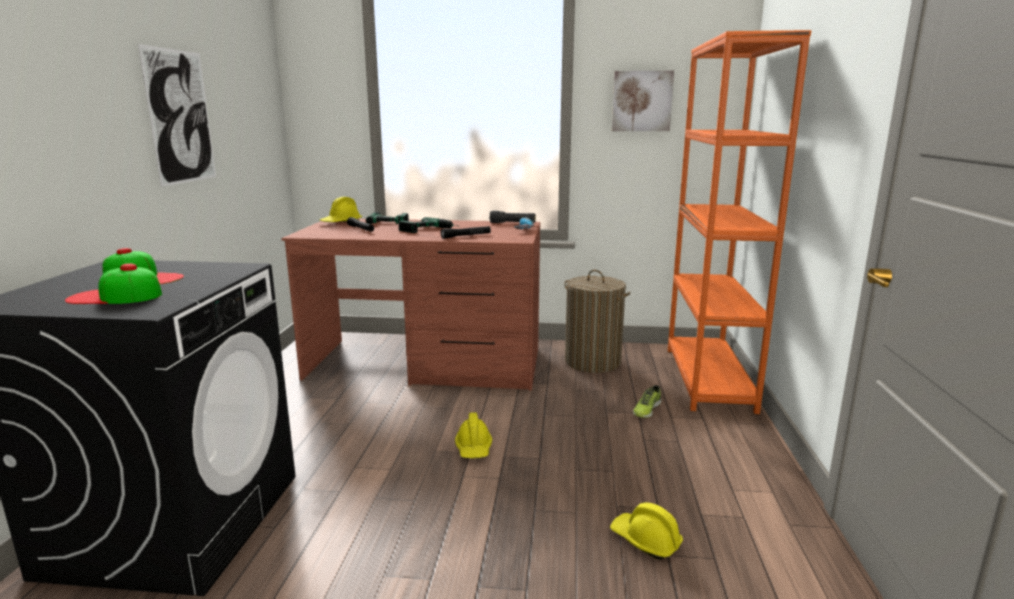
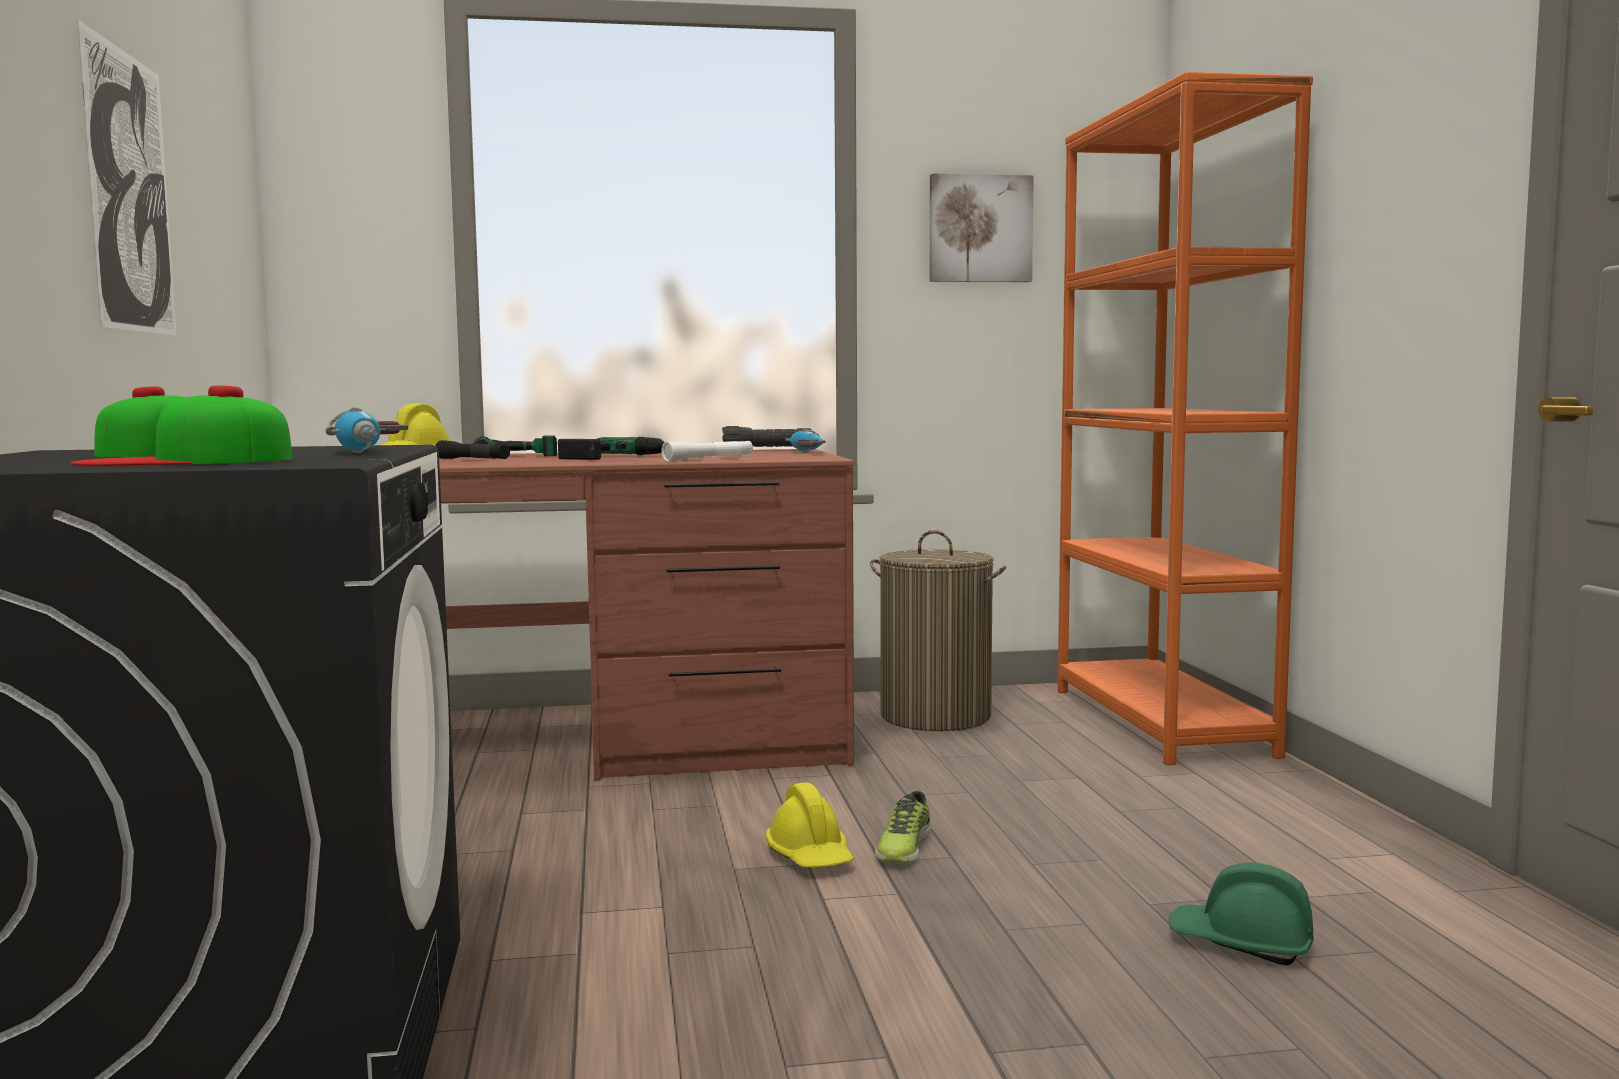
camera: 15 degrees left, 10 degrees down
(214, 282) = (375, 452): none -> power drill
(466, 236) = (709, 459): black flashlight -> white flashlight
(645, 540) = (1241, 944): yellow hard hat -> green hard hat
(646, 409) = (1088, 771): shoe -> shoe (903, 848)

